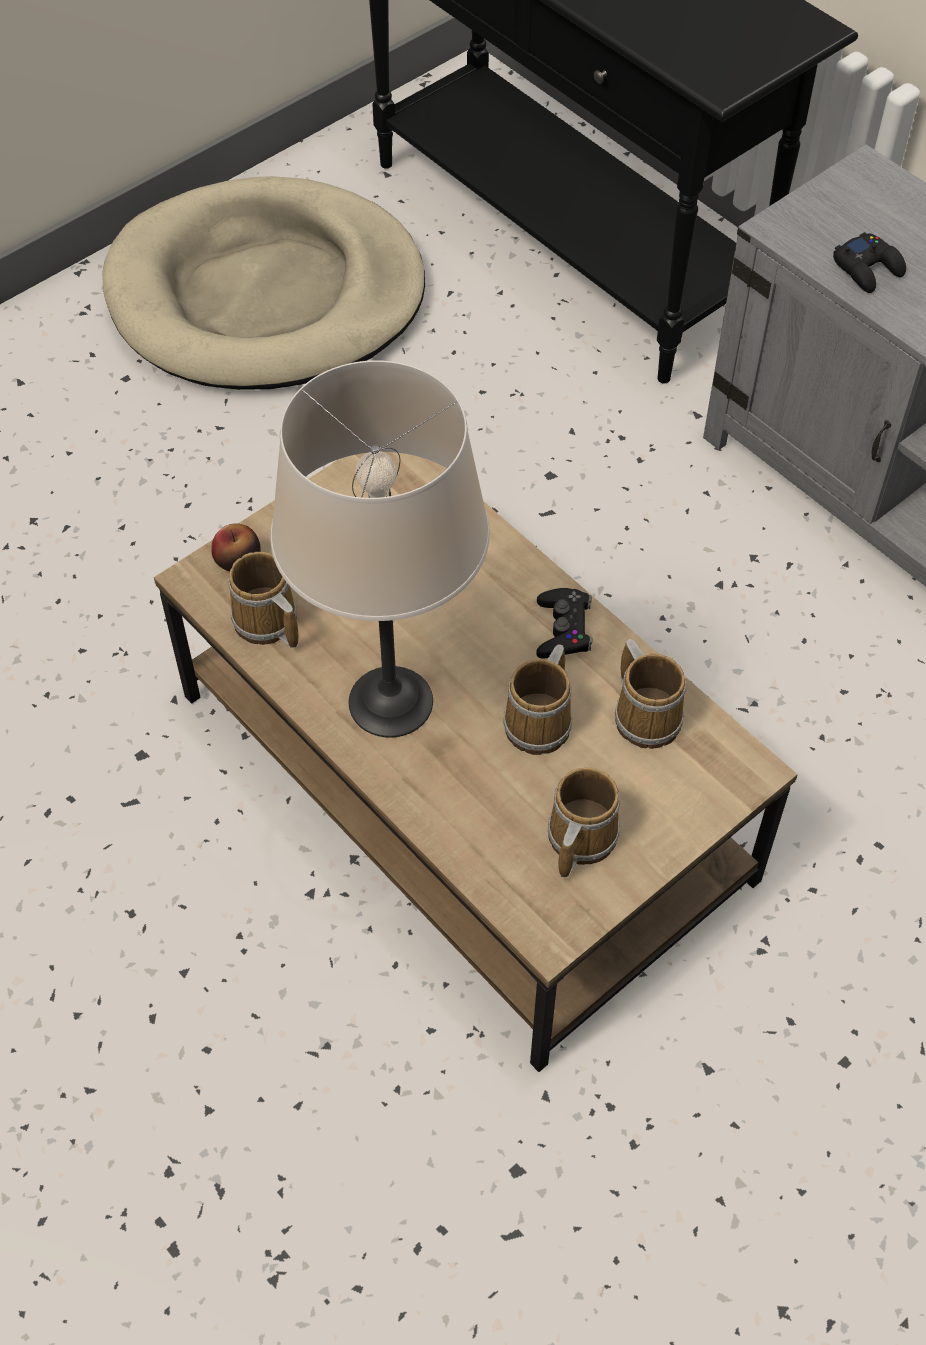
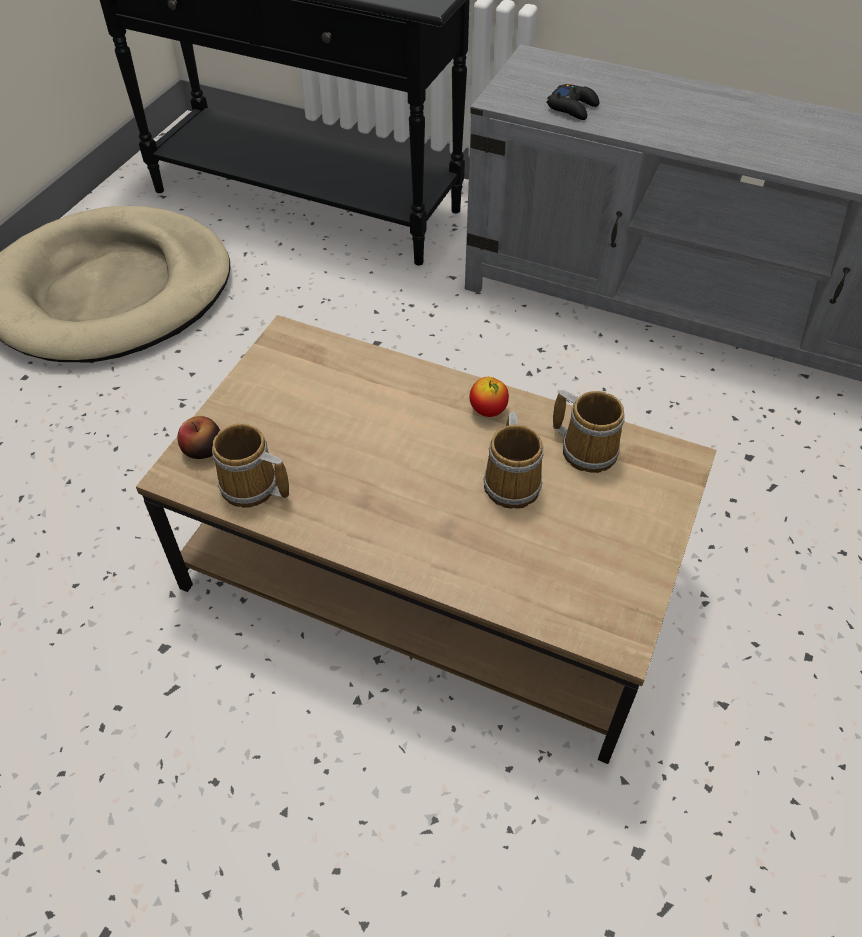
camera: 25 degrees left, 5 degrees down
(390, 702) = (387, 511): beige table lamp -> none
(563, 629) = (488, 411): black game controller -> apple
(578, 838) = (595, 557): mug -> none

